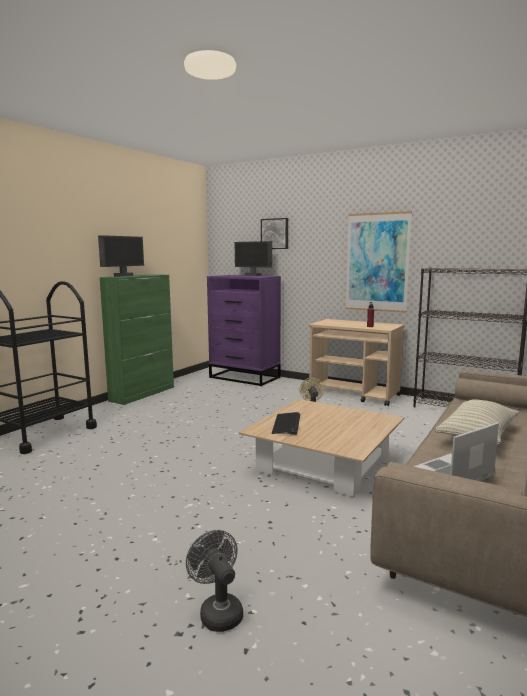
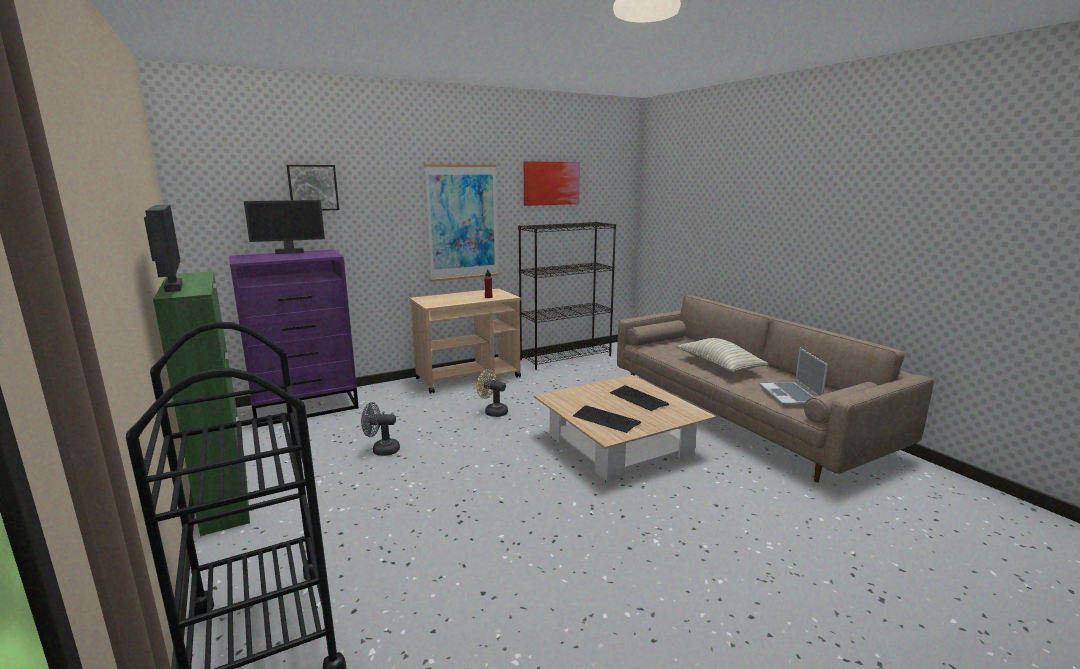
camera: 60 degrees left, 5 degrees up
(218, 611) = (852, 570): grey fan -> grey fan (381, 450)
(349, 427) = (638, 399): none -> keyboard
(474, 226) = (551, 183): none -> picture

